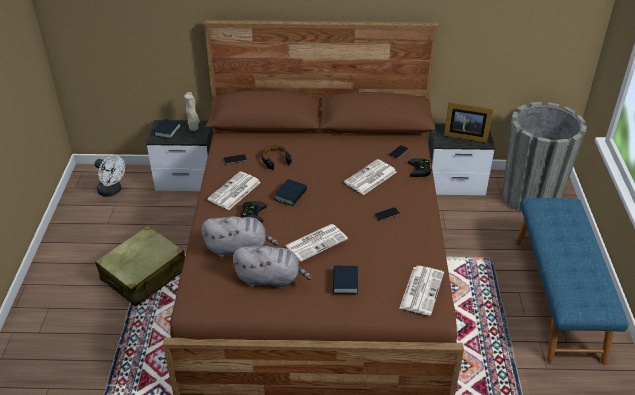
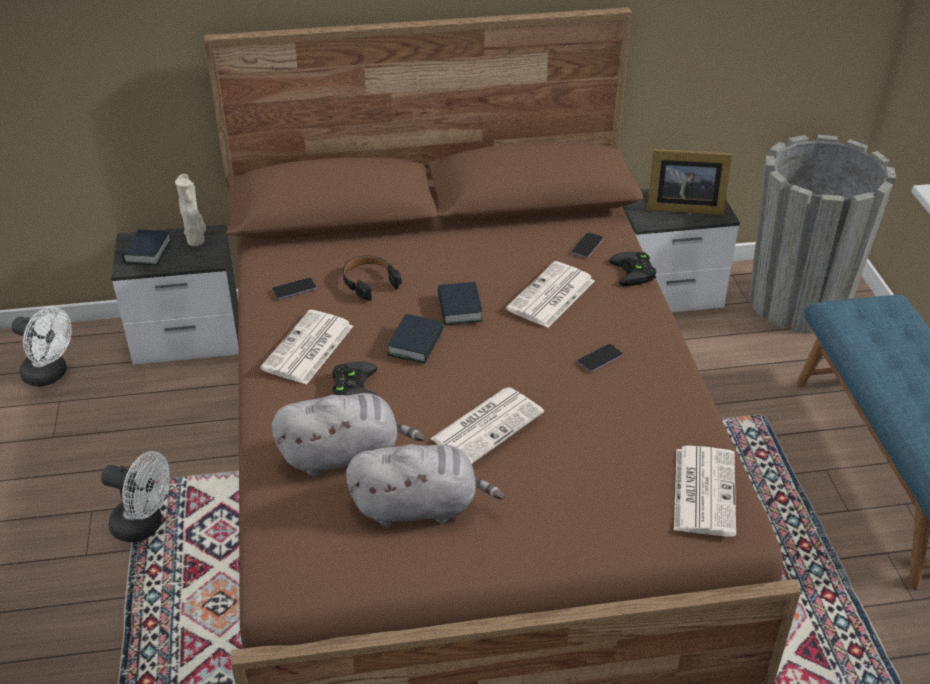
camera: 10 degrees left, 0 degrees up
(144, 275) = (144, 526): beige suitcase -> white fan
(345, 282) = (561, 495): book -> book (459, 308)

